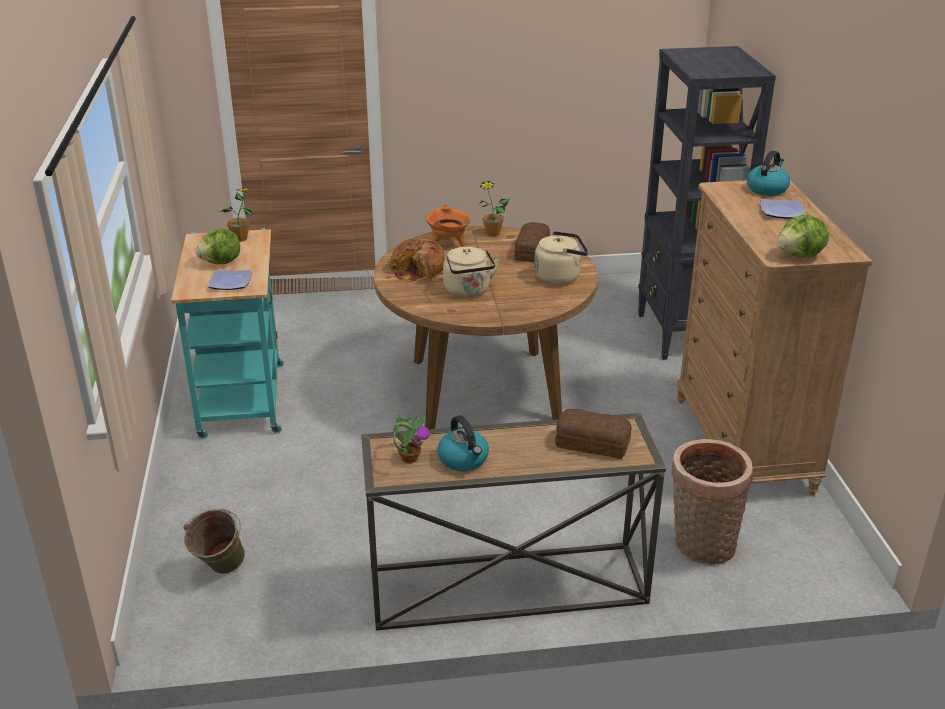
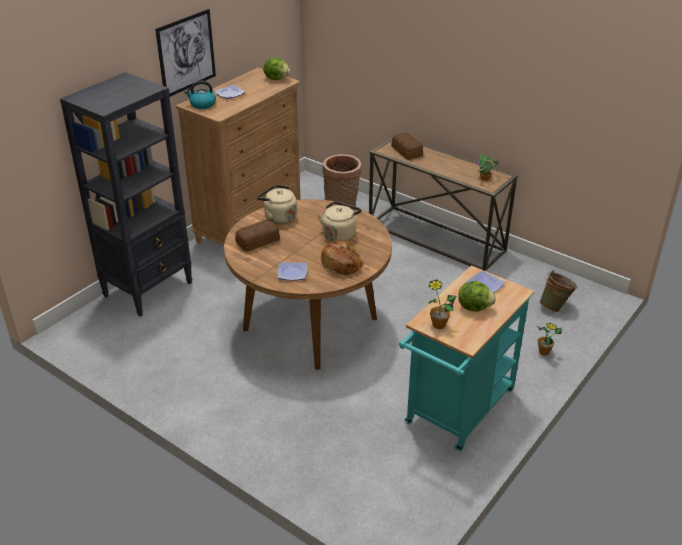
camera: 135 degrees left, 5 degrees up
(449, 245) = (293, 273): orange cooking pot -> plate
(464, 460) = (464, 168): kettle -> none
(492, 233) = (252, 267): potted plant -> potted plant (544, 352)
(825, 125) = (186, 53): none -> picture

